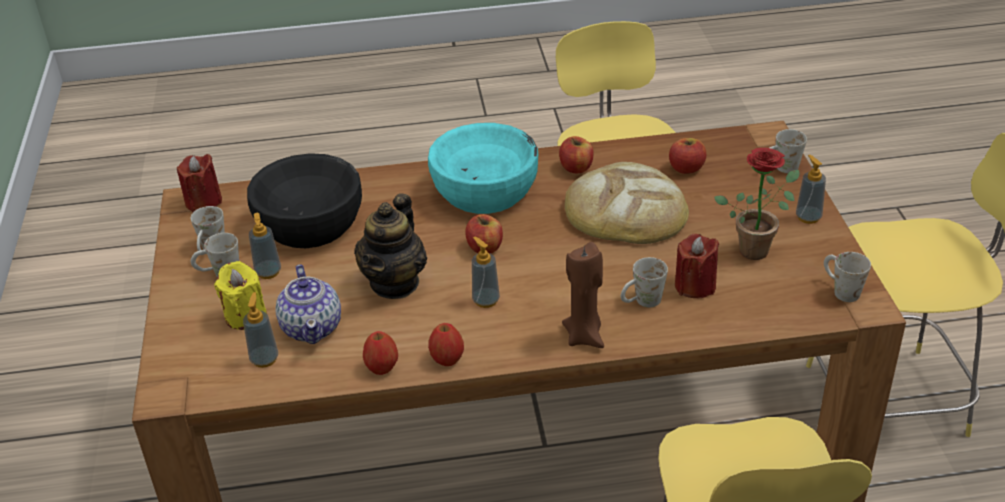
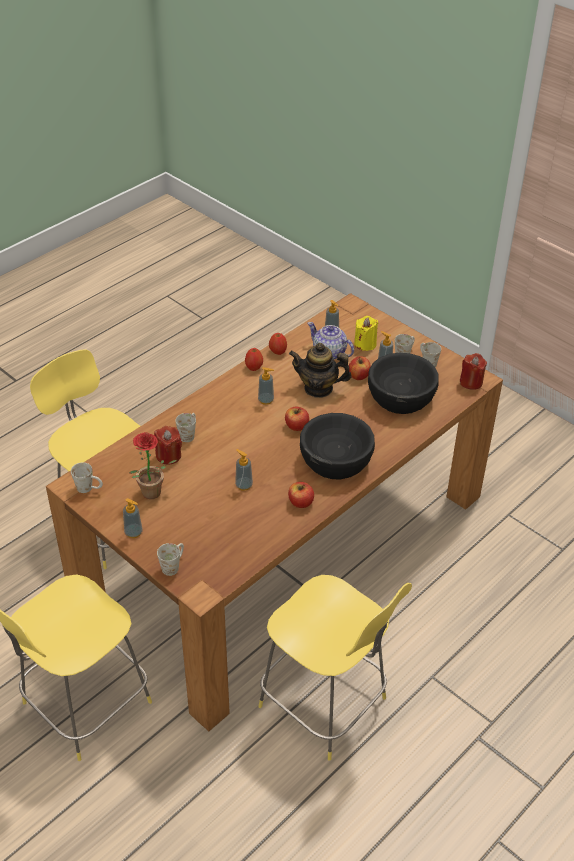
camera: 140 degrees right, 5 degrees up
(395, 283) = (318, 388): teapot -> teapot turned 60 degrees counterclockwise
(485, 190) = (336, 460): turquoise bowl -> black bowl
(584, 336) = (202, 405): brown candle -> none
(625, 211) = (244, 485): bread -> soap dispenser
(686, 168) = (233, 536): apple -> apple (359, 376)

